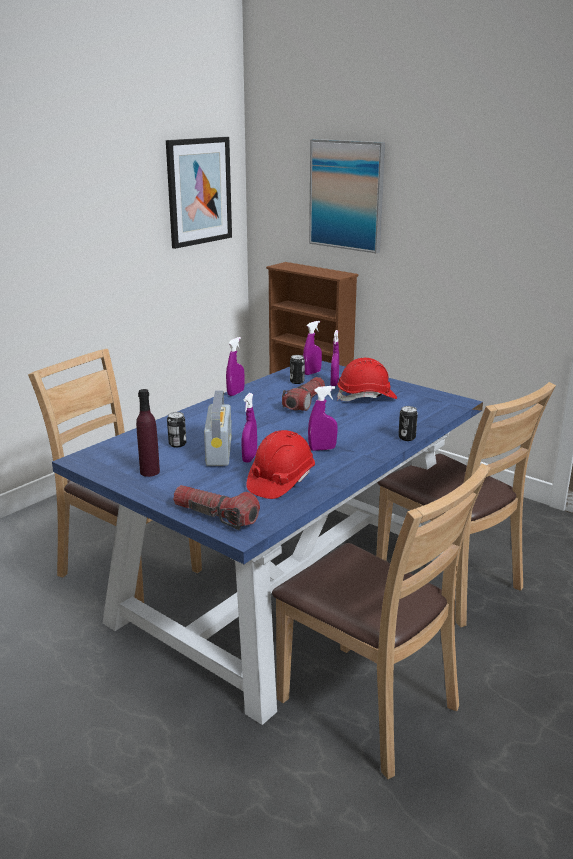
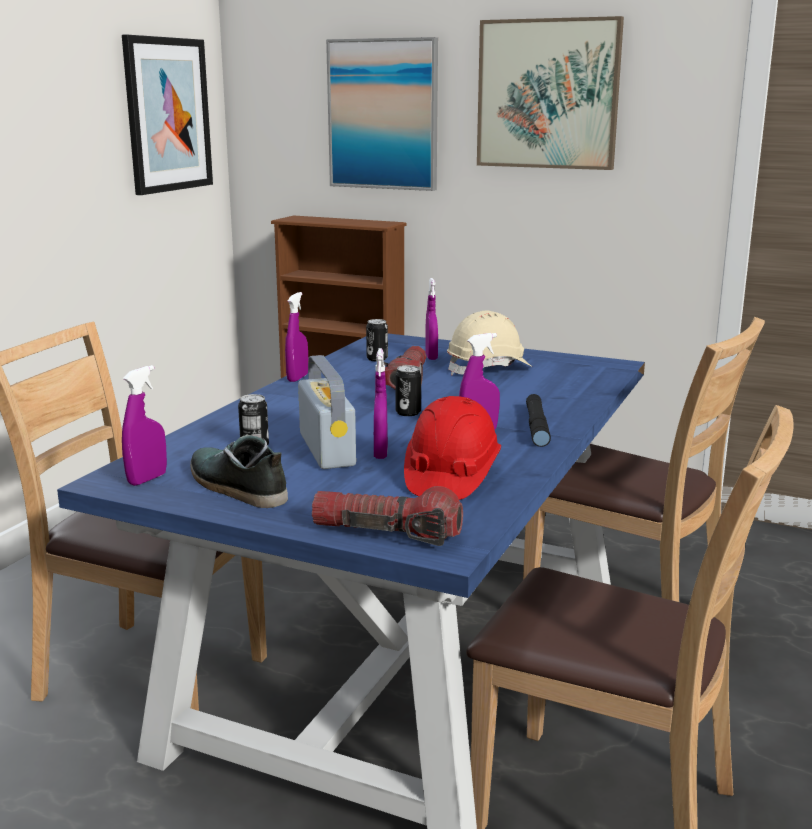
camera: 15 degrees left, 5 degrees down
(150, 472) = (236, 486): purple bottle -> shoe
(312, 373) = (390, 348): purple spray bottle -> purple spray bottle (147, 479)
(363, 449) = (536, 427): none -> black flashlight
(366, 397) = (489, 369): red hard hat -> beige hard hat
(407, 438) = (584, 409): can -> can (408, 413)
(458, 189) = (548, 94): none -> picture

